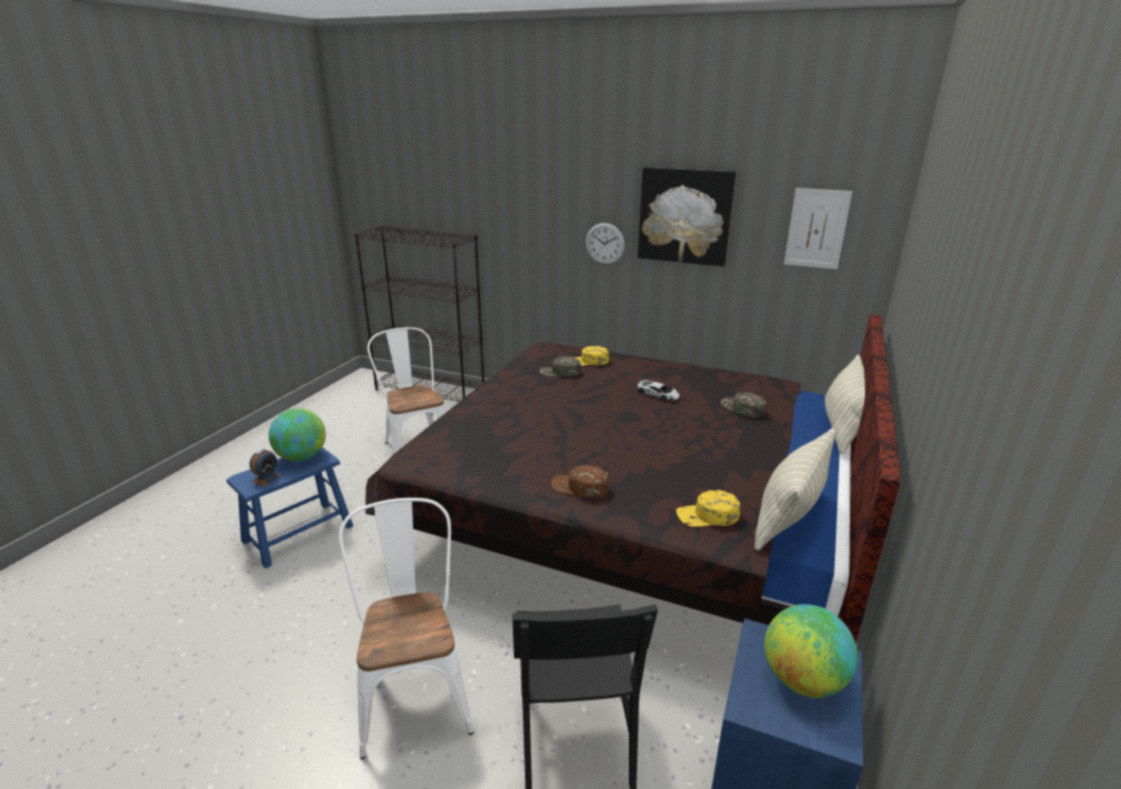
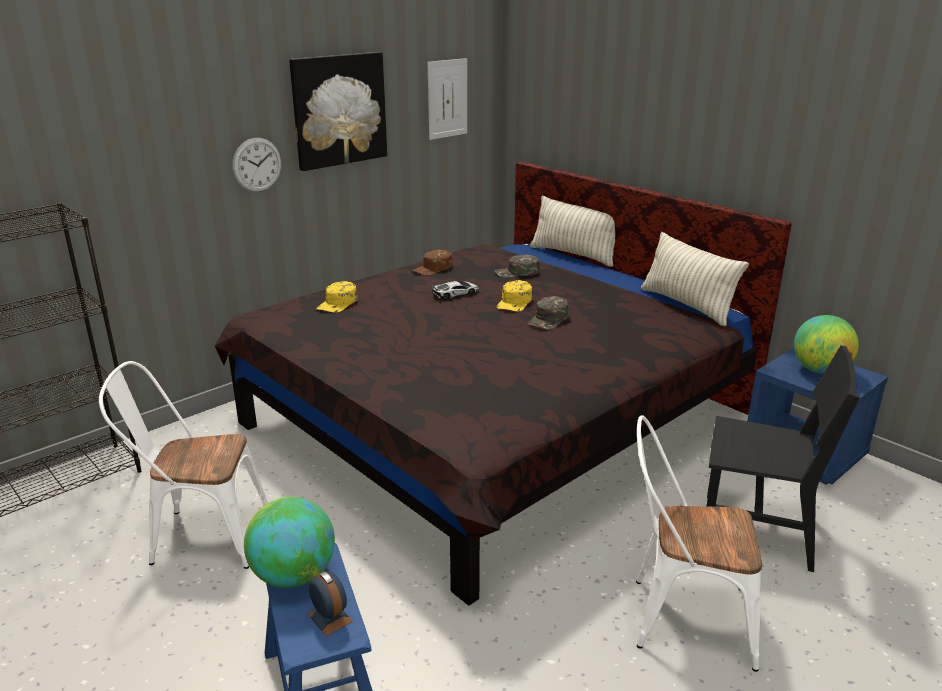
camera: 65 degrees left, 0 degrees up
(560, 372) = (347, 322): green cap -> green cap (549, 319)
(580, 487) = (603, 365): brown cap -> brown cap (433, 268)
(707, 516) = (675, 328): yellow cap -> yellow cap (515, 302)

